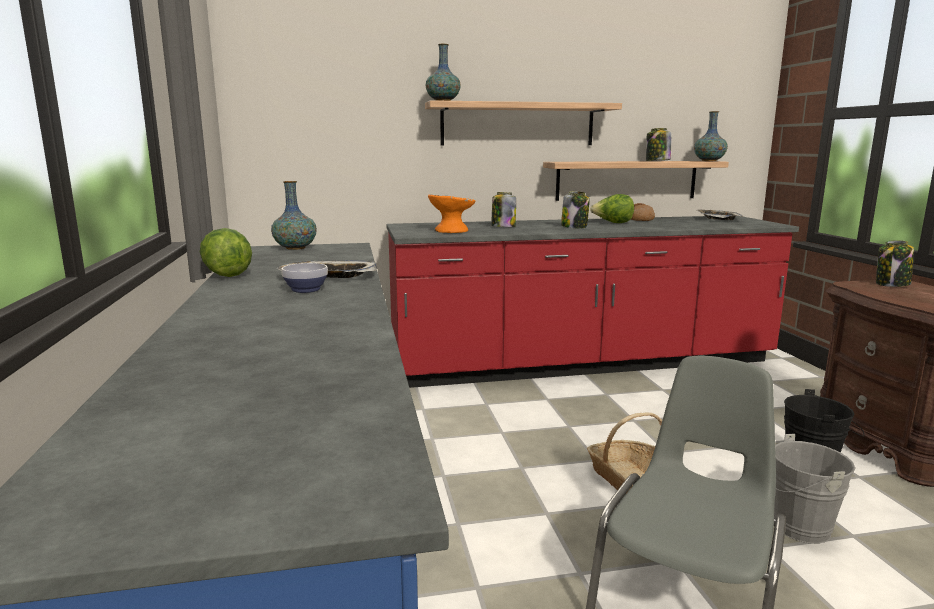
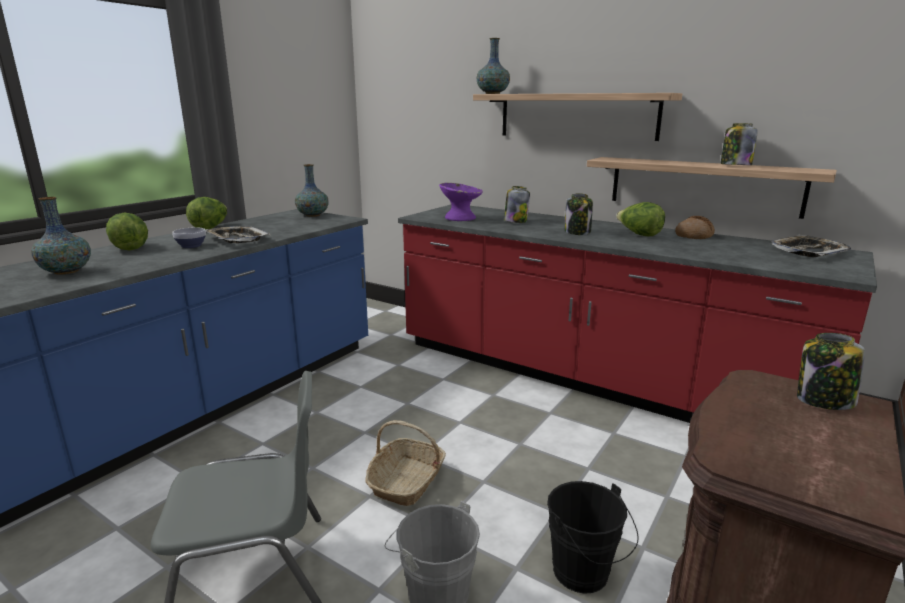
camera: 45 degrees right, 5 degrees up
(230, 307) = (130, 248): none -> lettuce
(451, 231) = (460, 218): orange bowl -> purple bowl
(709, 161) = (816, 170): vase -> vase (66, 271)

